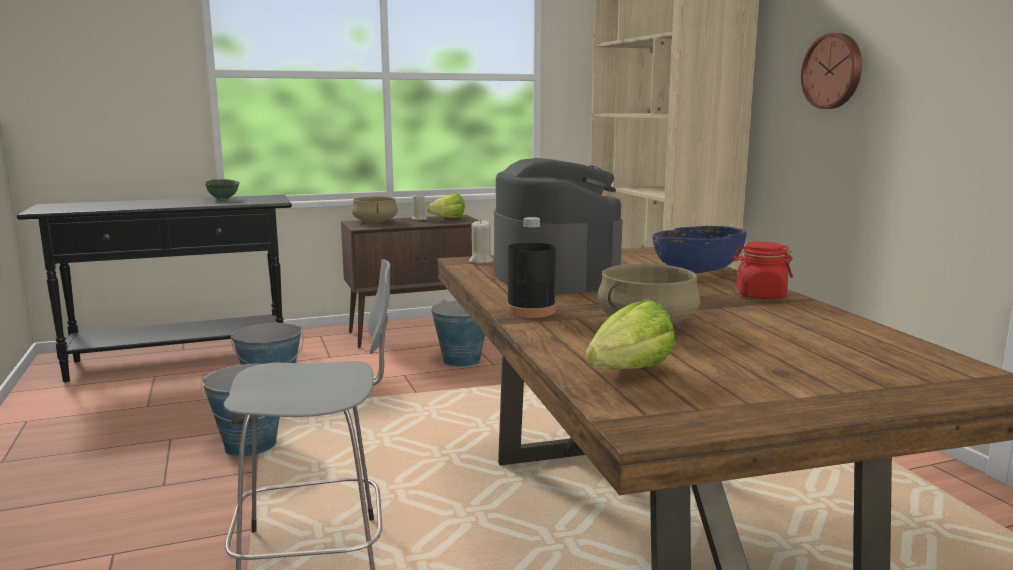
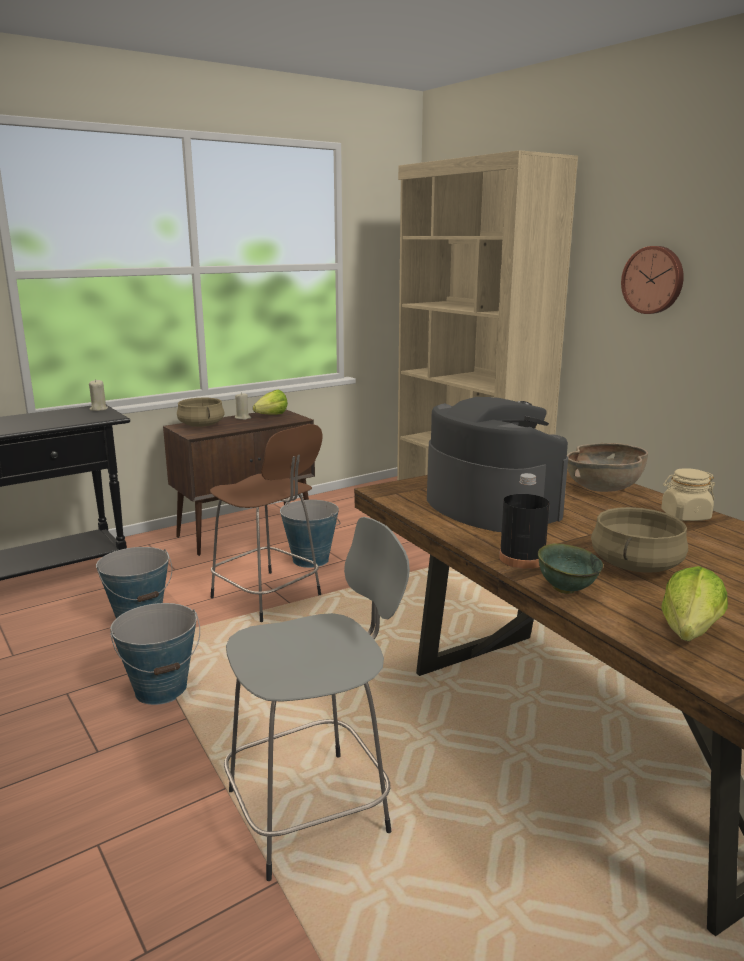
camera: 15 degrees left, 5 degrees up
(224, 200) = (48, 417): green bowl -> green bowl (566, 589)
(399, 386) = (268, 597): none -> brown stool
(480, 261) = (401, 490): beige candle -> beige candle (98, 409)
(698, 272) = (604, 488): blue bowl -> brown bowl
(760, 295) = (685, 516): red jar -> beige jar

